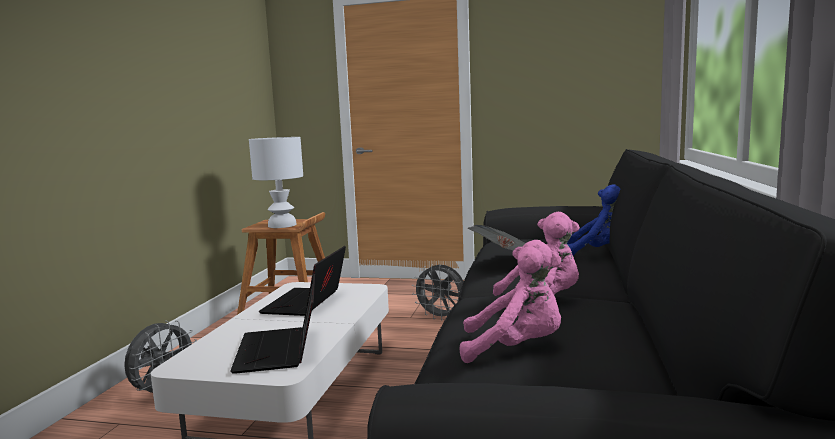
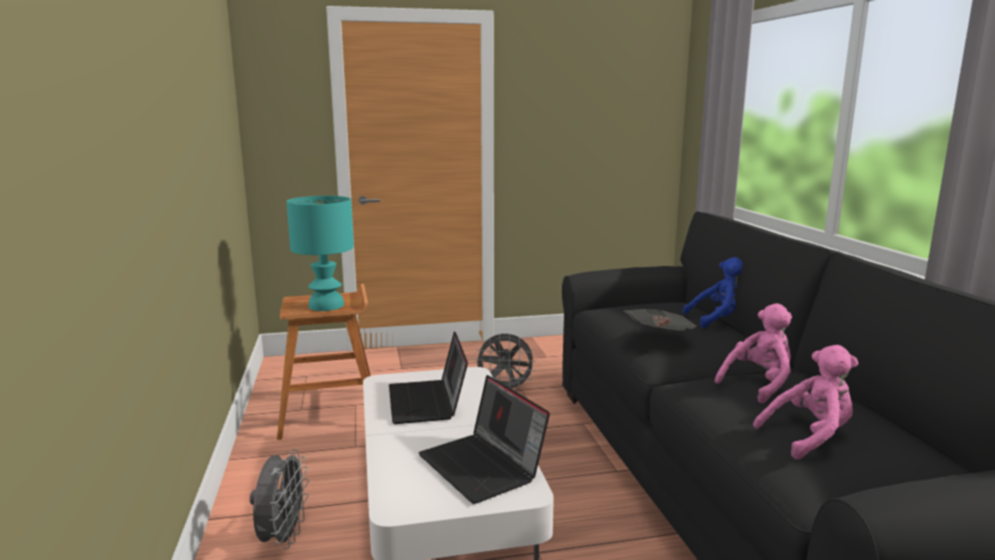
camera: 25 degrees left, 5 degrees up
(282, 225) = (326, 306): white table lamp -> turquoise table lamp

